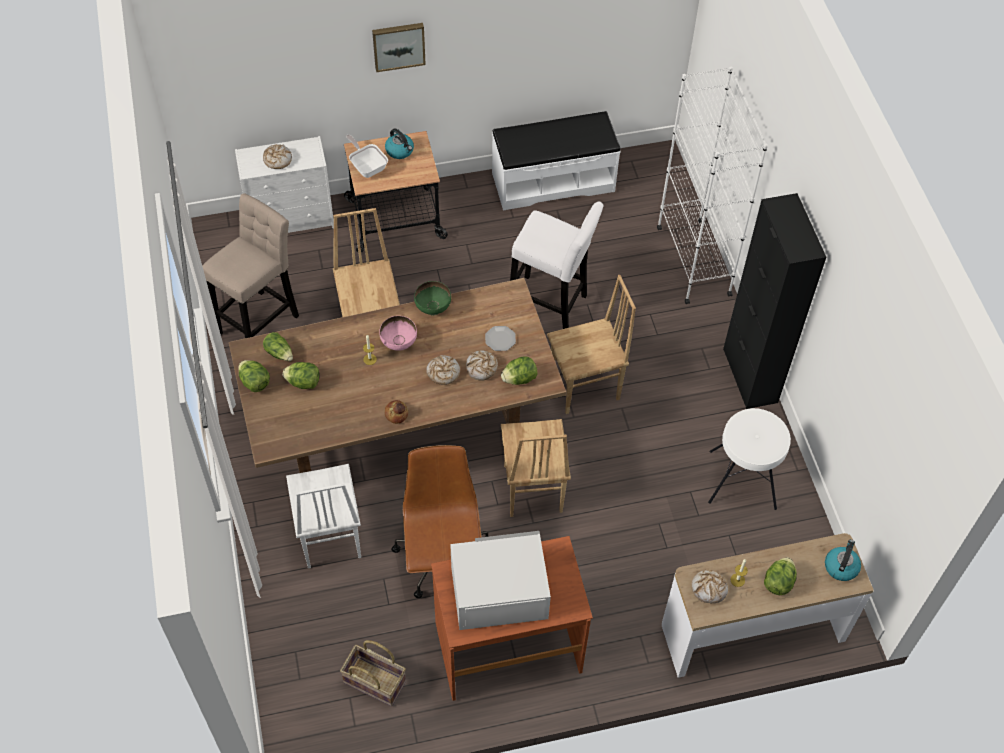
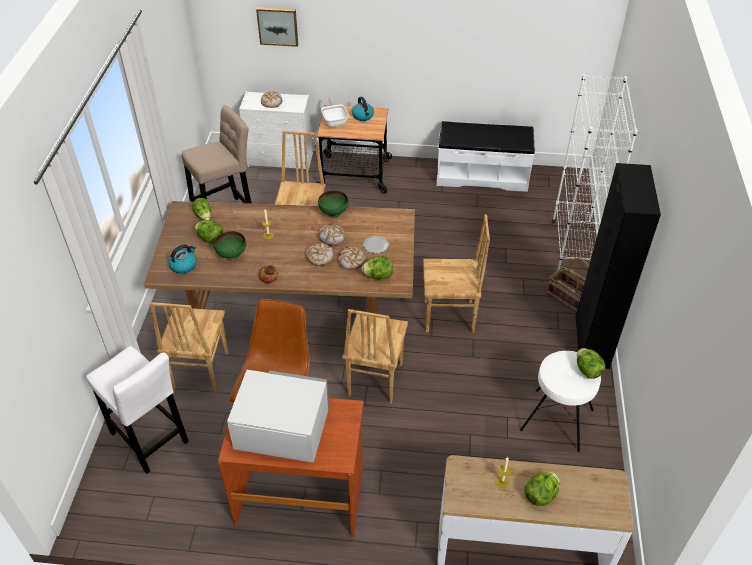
camera: 20 degrees right, 10 degrees down
(255, 382) = (175, 230): lettuce -> lettuce (587, 370)
(328, 537) = (199, 371): white chair -> brown chair
(340, 397) = (232, 255): none -> green bowl
(375, 681) = (180, 490): basket -> basket (569, 298)
(398, 45) = (373, 28): picture -> picture (278, 25)
(398, 343) = (295, 230): pink bowl -> none
(551, 304) = (446, 254): white stool -> white stool (151, 441)
(709, 589) = (472, 481): bread -> bread (332, 237)
(841, 566) = (607, 498): kettle -> kettle (184, 265)

